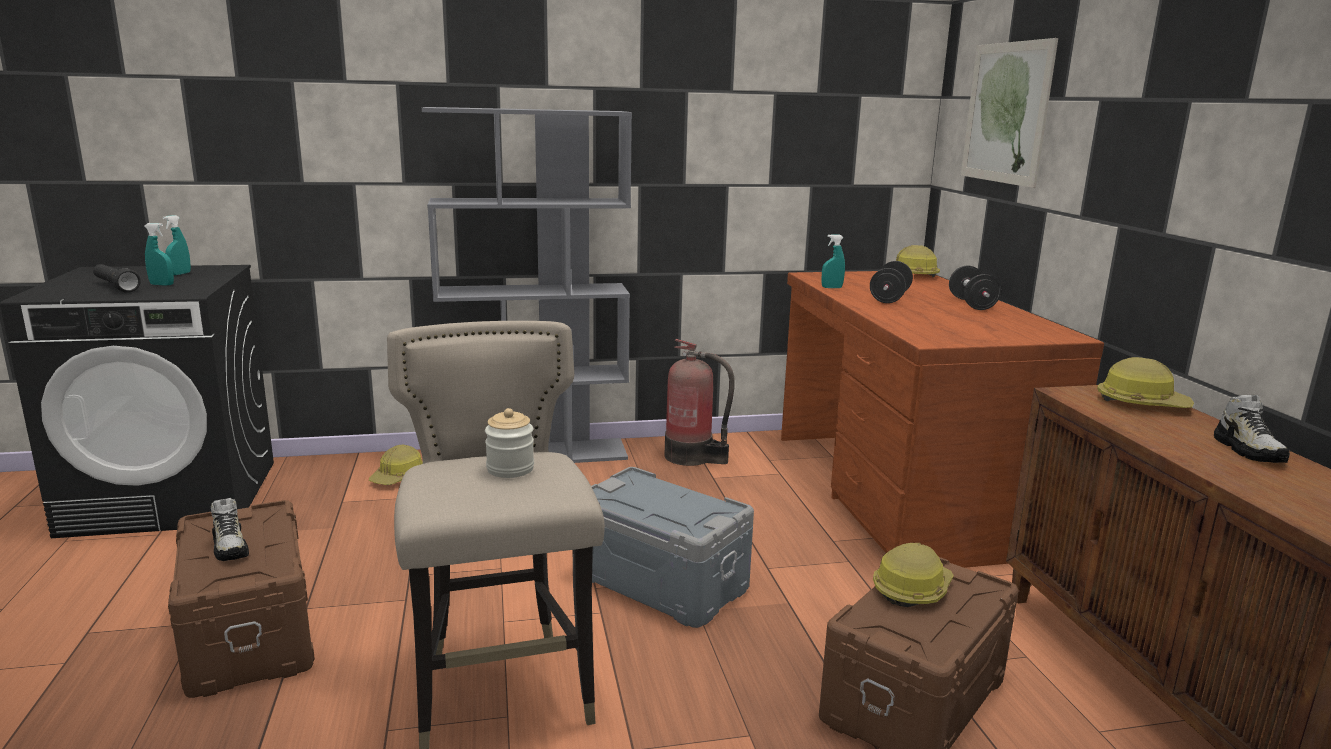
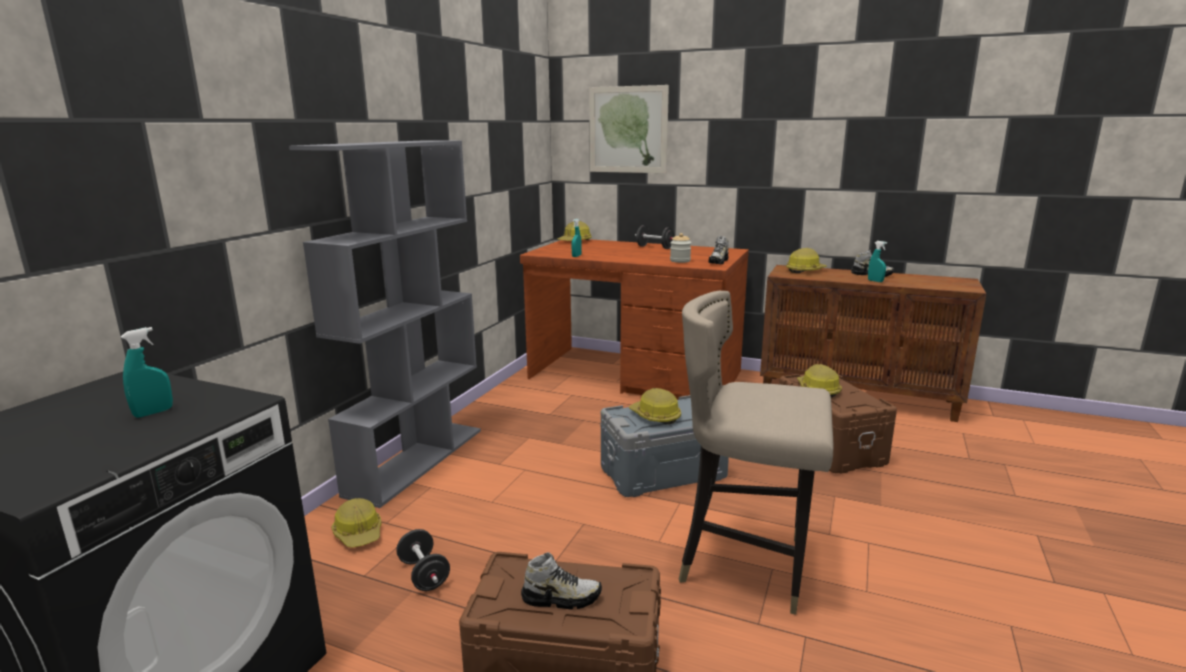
camera: 55 degrees left, 0 degrees up
(116, 287) = (105, 437): black flashlight -> none
(180, 274) = (104, 401): turquoise spray bottle -> turquoise spray bottle (875, 281)
(510, 469) = (763, 394): jar -> jar (680, 261)
(652, 499) = (655, 416): none -> hard hat
(692, 457) = (510, 410): fire extinguisher -> none
(889, 298) = (619, 254): black dumbbell -> black dumbbell (424, 575)
(963, 339) = (718, 261): none -> shoe

